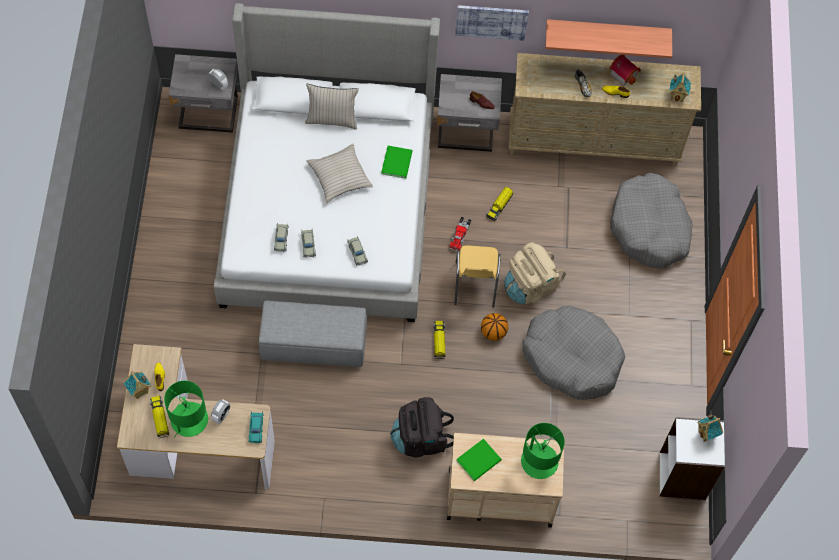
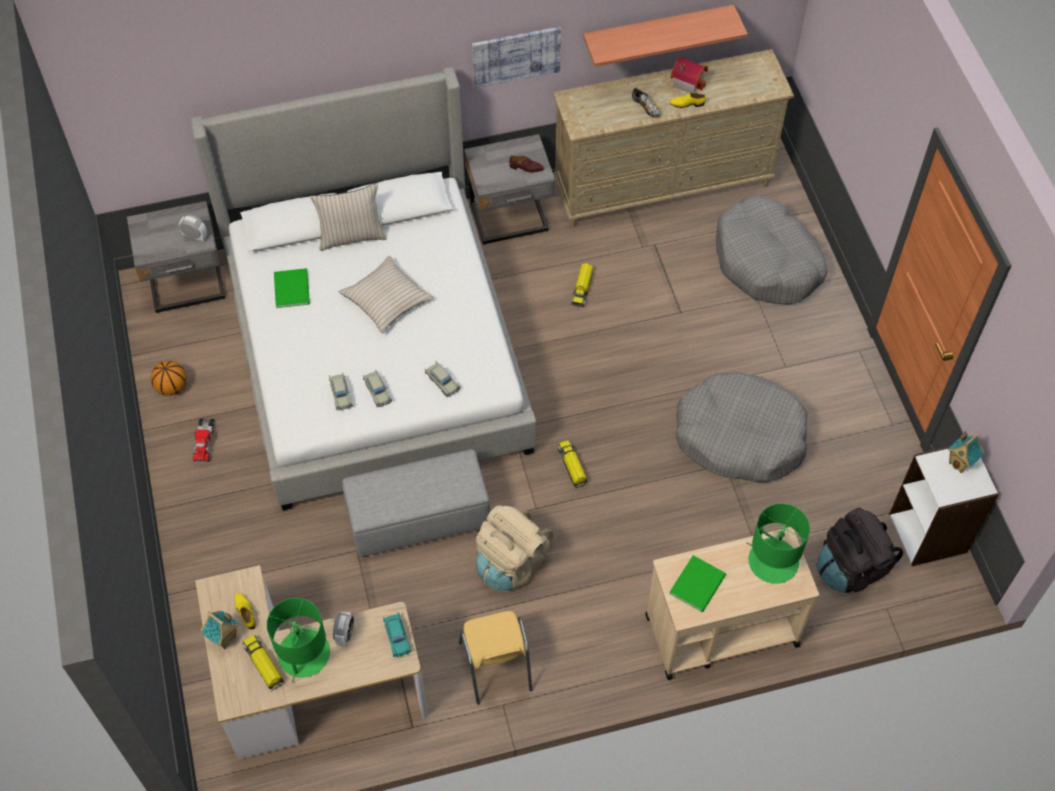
camera: 15 degrees left, 5 degrees down
(398, 162) = (451, 262): green book -> green book (293, 288)
(420, 439) = (596, 591): black backpack -> black backpack (851, 568)
(460, 235) = (548, 336): toy truck -> toy truck (204, 442)
(475, 285) = (589, 387): yellow chair -> yellow chair (496, 667)
(493, 332) = (633, 435): basketball -> basketball (171, 387)
(530, 286) = (656, 369): beige backpack -> beige backpack (511, 563)
(677, 96) = (760, 87): toy house -> none

